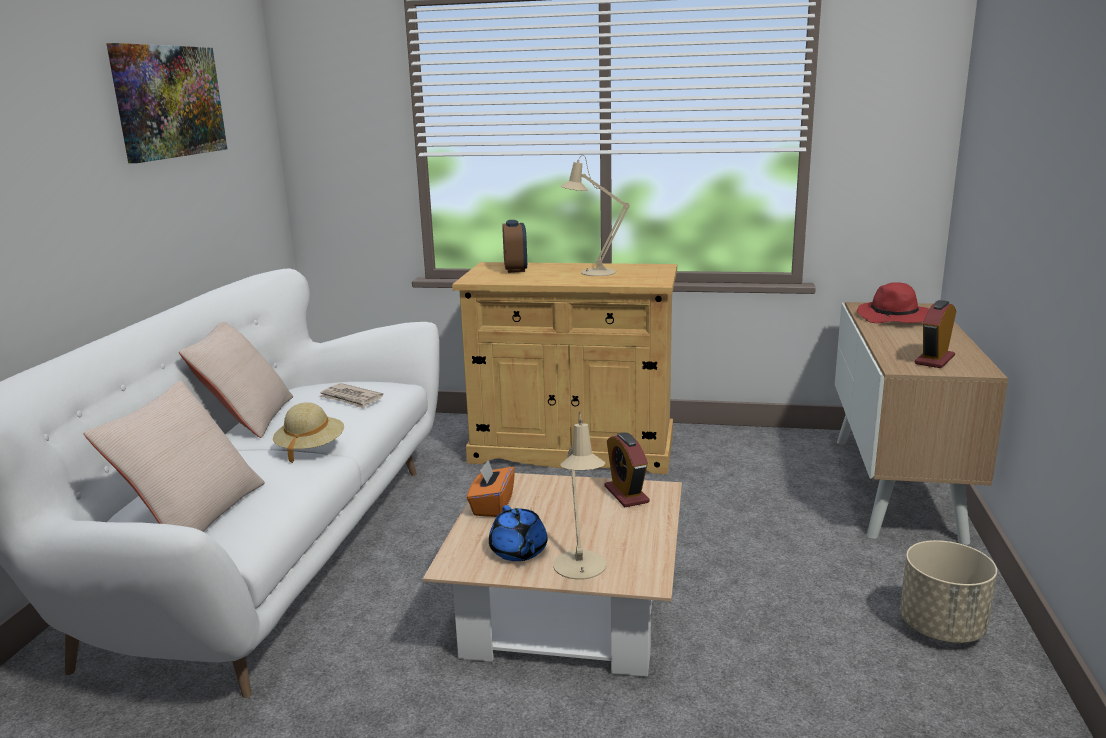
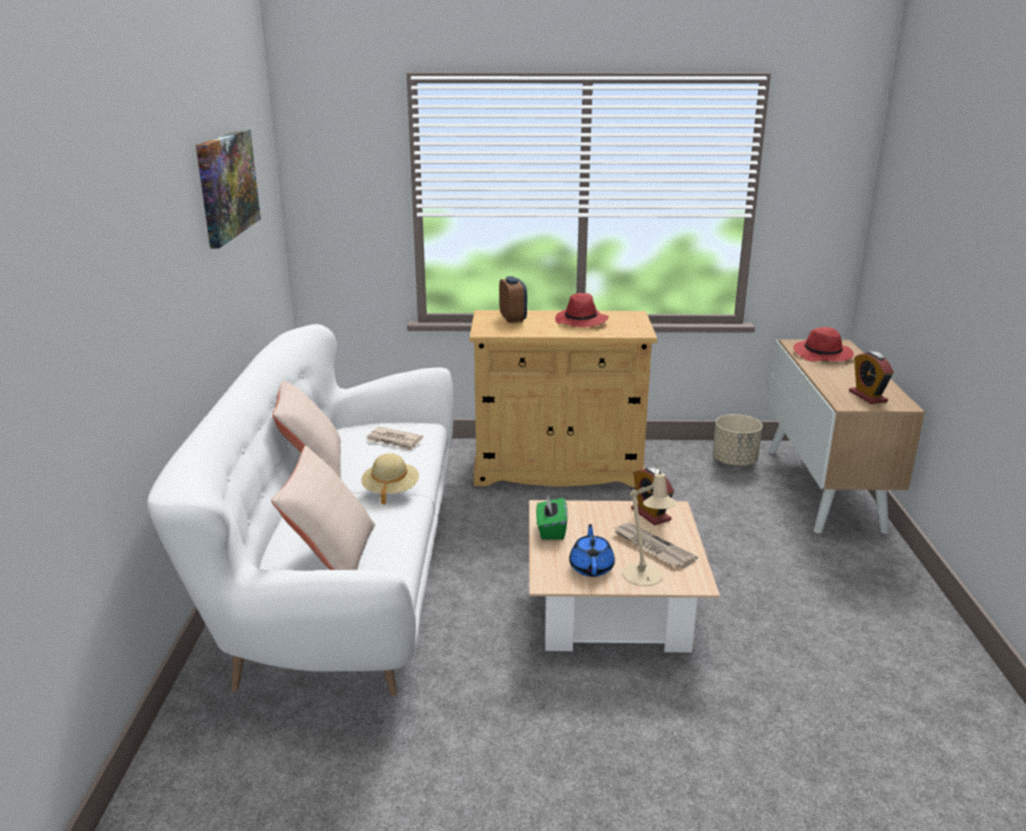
camera: 10 degrees left, 5 degrees up
(492, 506) = (551, 530): orange tissue box -> green tissue box
(518, 551) = (591, 567): blue teapot -> blue teapot turned 150 degrees counterclockwise
(592, 272) = (581, 321): beige table lamp -> red hat
(608, 533) = (652, 547): none -> newspaper
(934, 360) = (867, 396): alarm clock -> alarm clock turned 45 degrees counterclockwise
(941, 628) = (884, 599): beige planter -> beige planter (734, 461)

